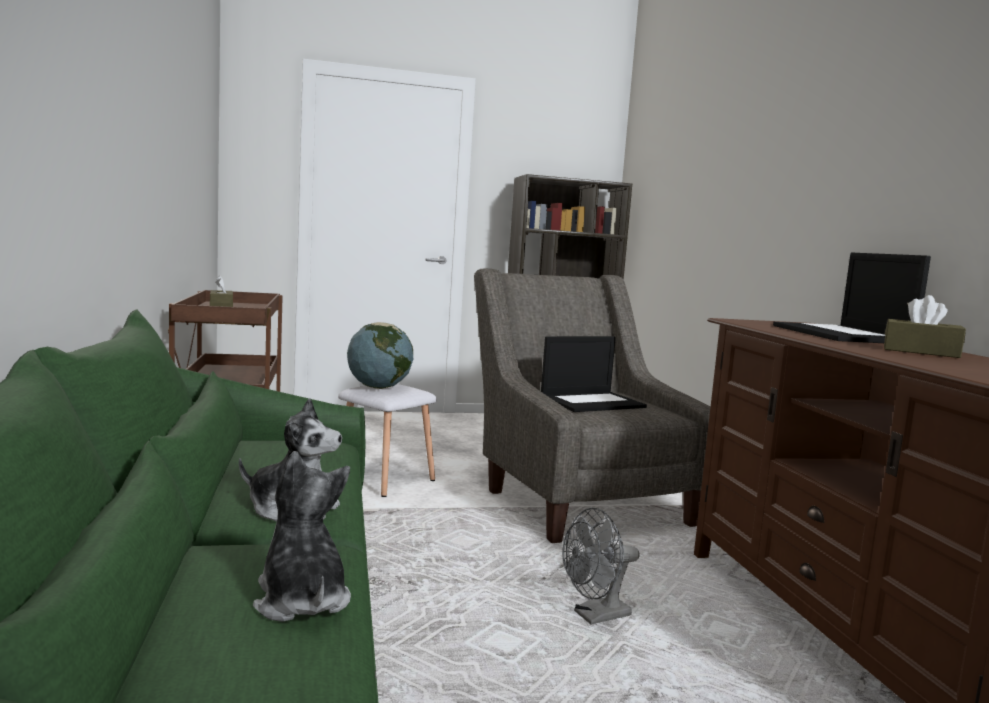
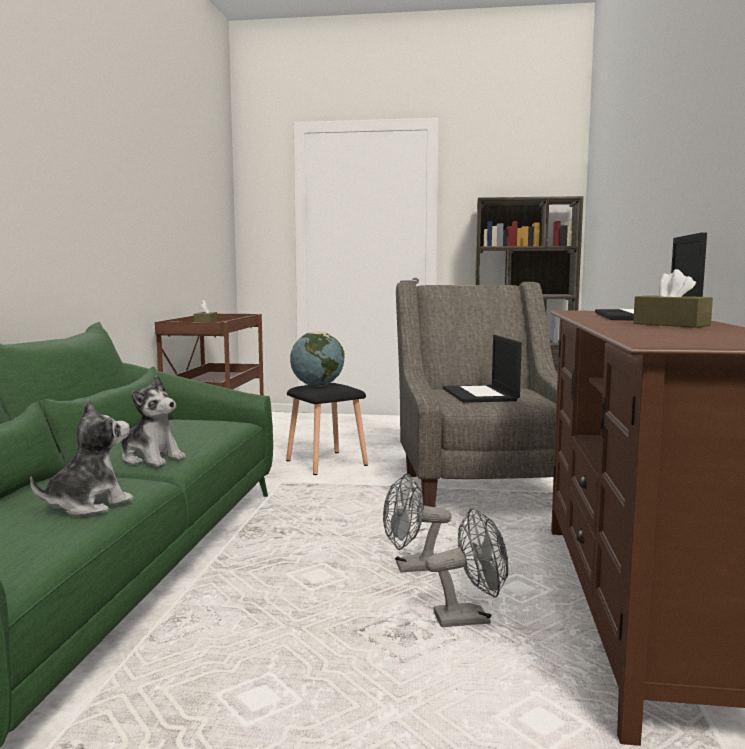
camera: 20 degrees right, 0 degrees up
(301, 600) = (87, 505): plush toy -> plush toy turned 45 degrees clockwise
(382, 479) = (325, 462): white stool -> black stool
(592, 402) = (480, 394): laptop -> laptop turned 90 degrees clockwise
(709, 676) = (470, 618): none -> grey fan

